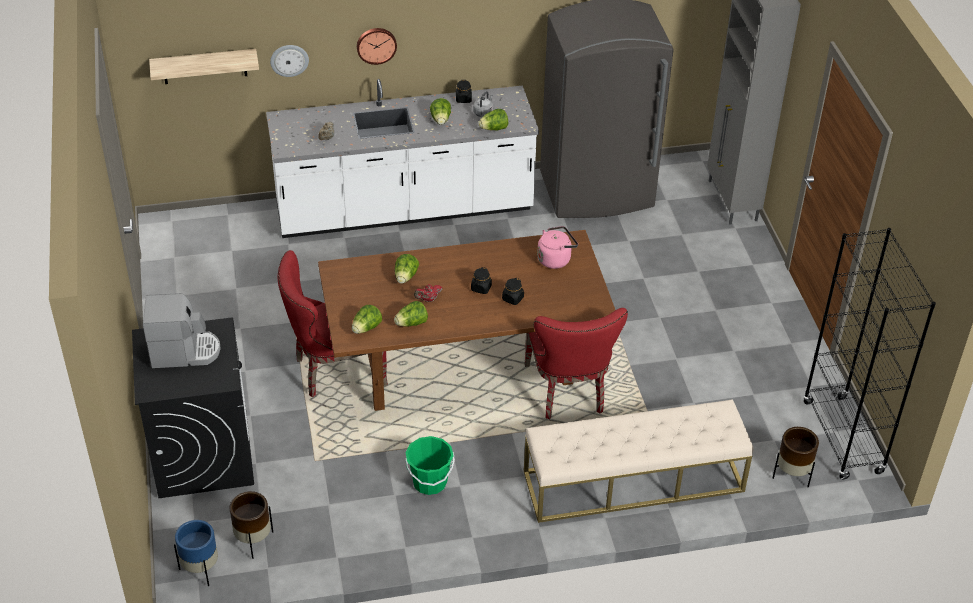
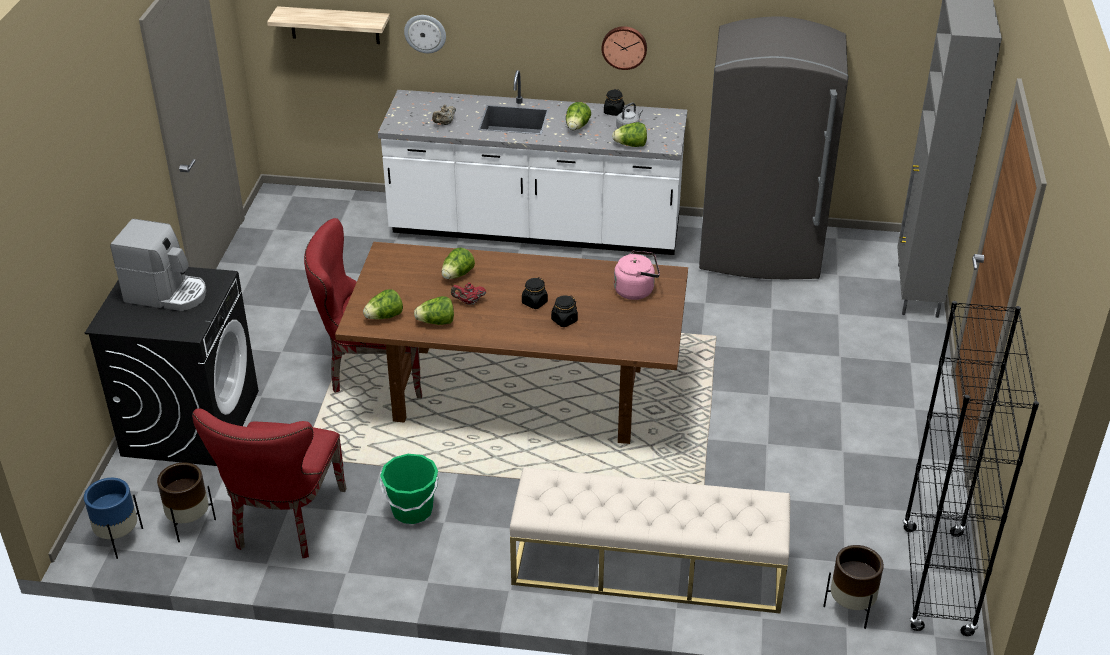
camera: 20 degrees right, 5 degrees down
(376, 45) = (521, 31): wall clock -> wall clock (624, 47)
(568, 393) = (619, 452): red chair -> red chair (285, 523)

